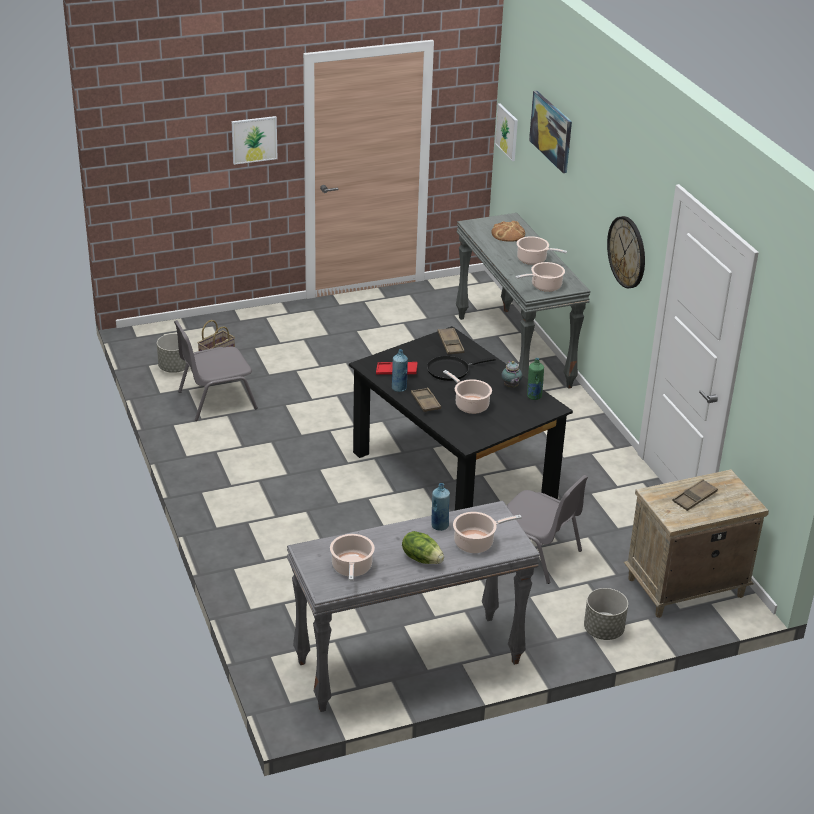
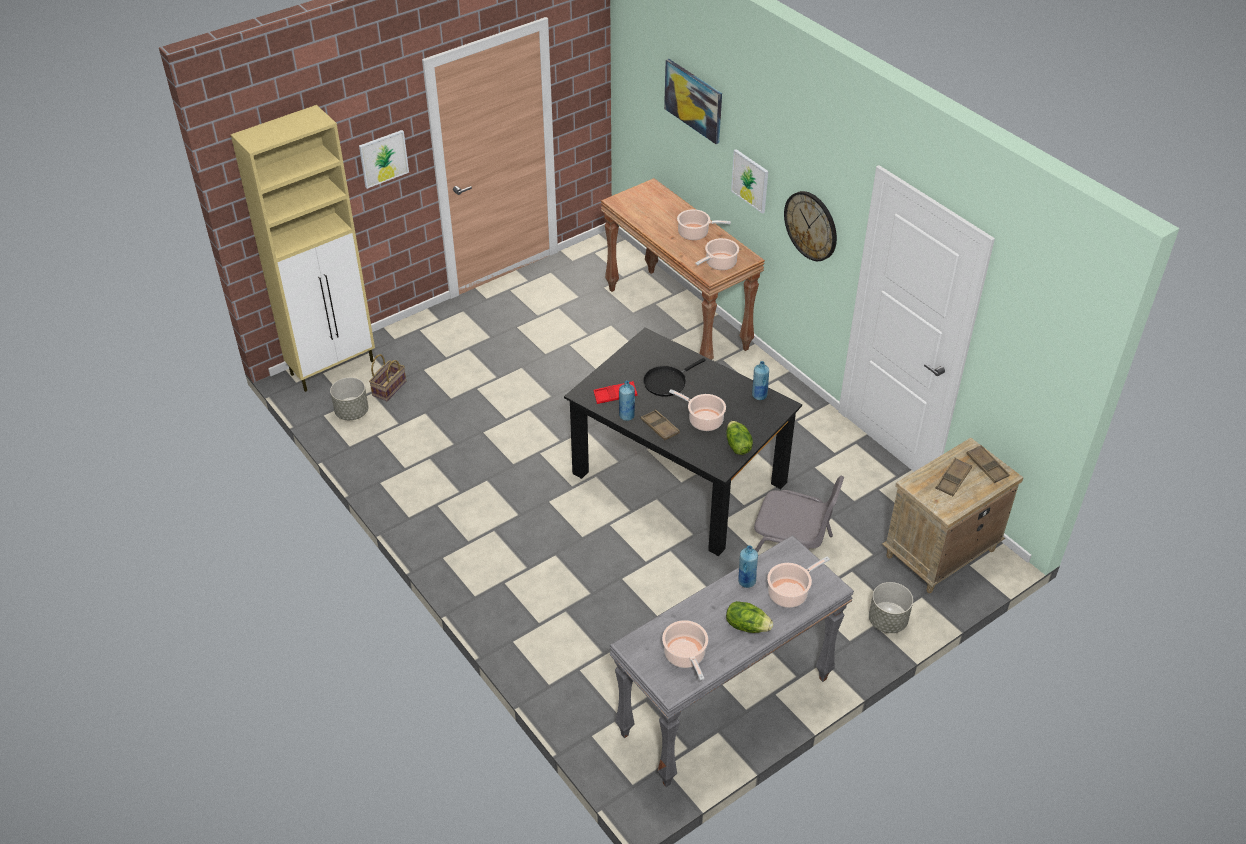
camera: 15 degrees left, 10 degrees up
(175, 331) = (333, 367): none -> beige cabinet
(215, 400) = (410, 442): grey chair -> none
(450, 344) = (653, 349): brown tray -> brown tray (987, 466)
(492, 430) = (737, 446): none -> lettuce
(507, 132) = (630, 96): picture -> picture (750, 180)
(508, 234) = (657, 206): bread -> none
(511, 387) = (732, 389): teapot -> none
(514, 352) = (678, 319): grey console table -> brown console table
(534, 396) = (759, 396): green bottle -> blue bottle

